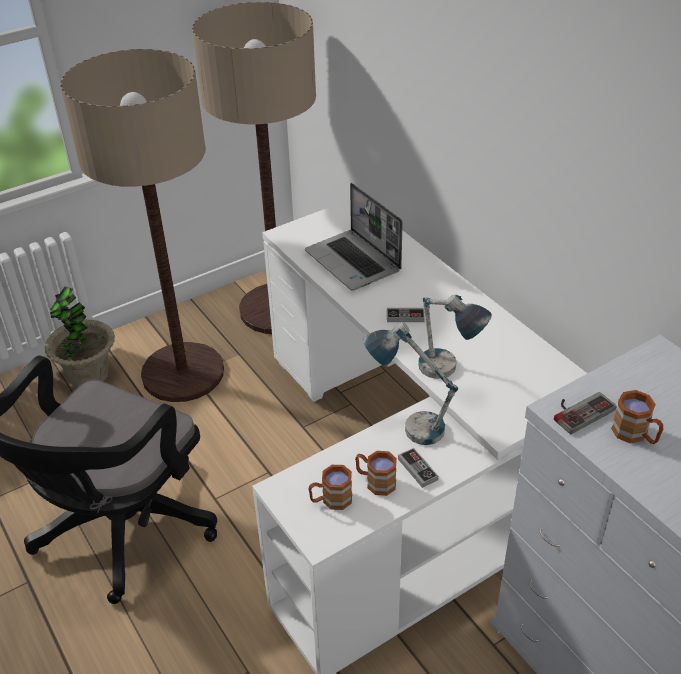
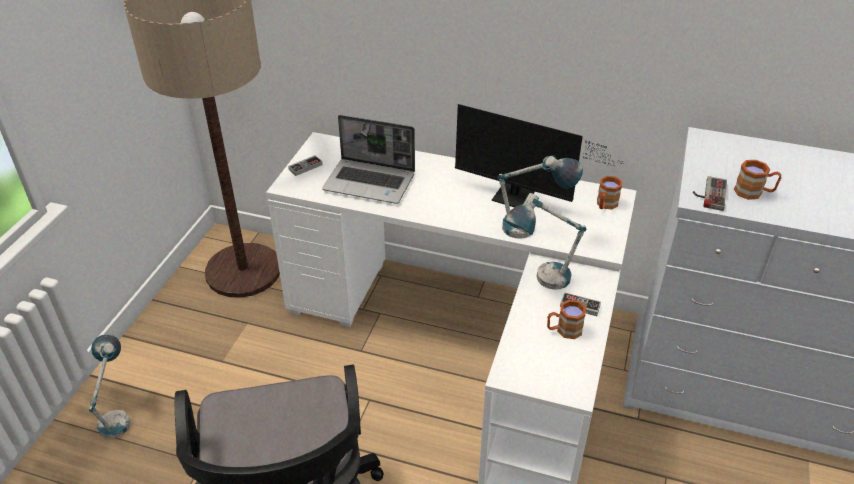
camera: 40 degrees left, 0 degrees up
(88, 374) = (118, 414): potted plant -> table lamp
(183, 373) = (212, 364): floor lamp -> none
(331, 500) = (551, 360): brown mug -> brown mug (605, 205)
(405, 317) = (456, 205): game controller -> game controller (305, 167)
(471, 339) = (518, 198): none -> monitor

